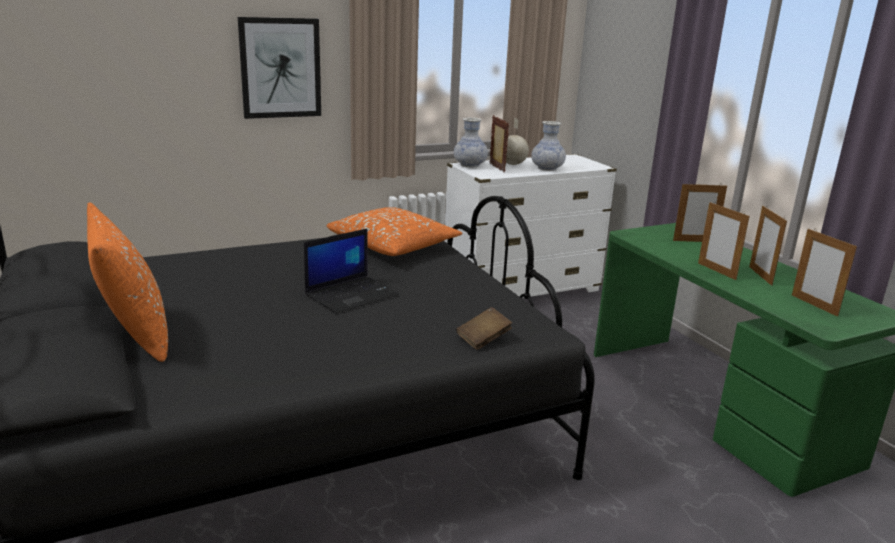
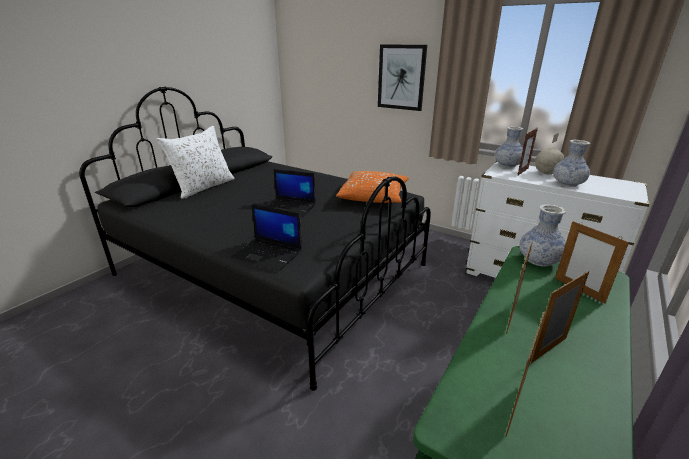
camera: 60 degrees right, 5 degrees up
(134, 334) = (203, 187): orange pillow -> white pillow
(483, 339) = (268, 254): brown book -> laptop
(642, 234) = (538, 260): none -> vase

